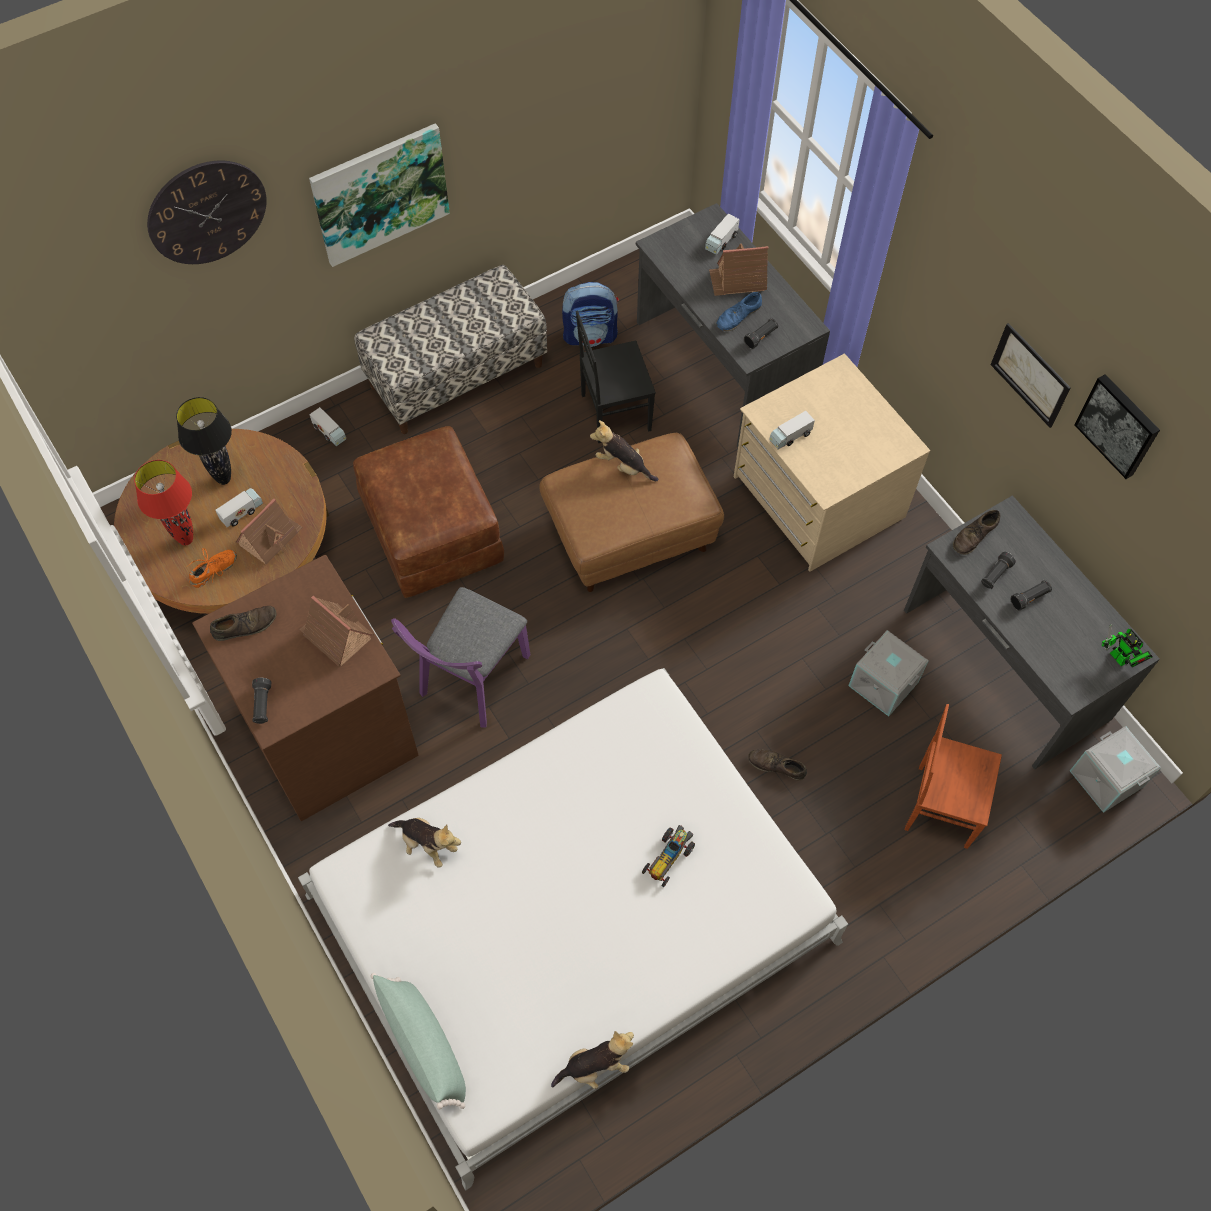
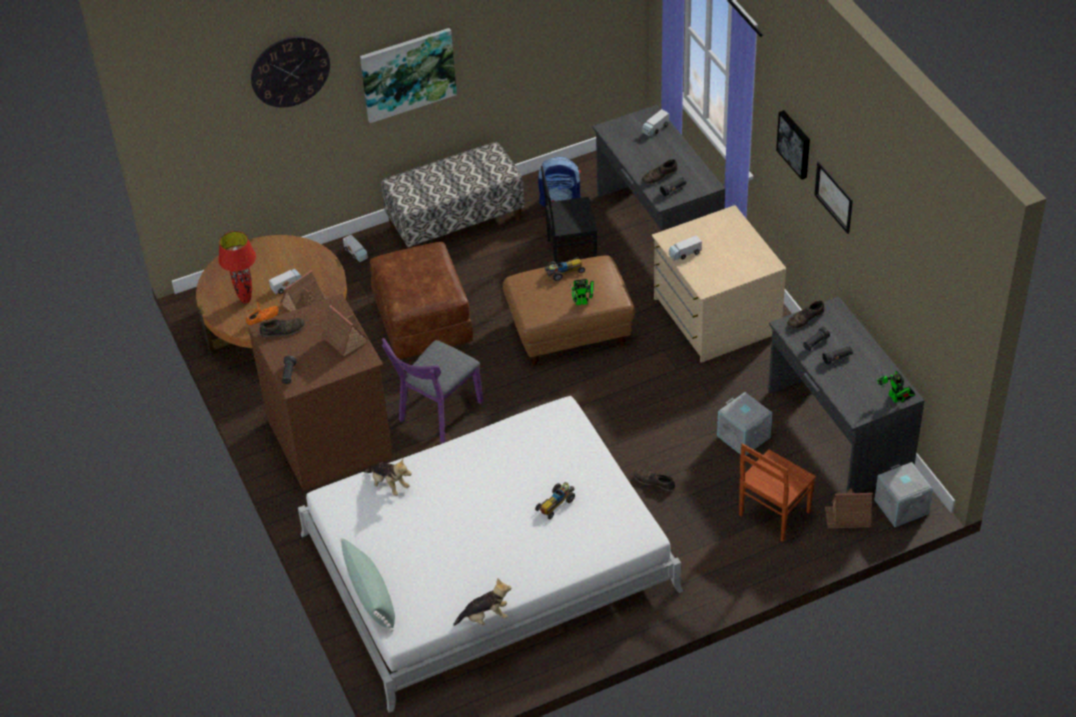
camera: 10 degrees right, 15 degrees down
(224, 479) = (277, 265): black table lamp -> none
(623, 465) = (564, 272): plush toy -> toy car
(656, 513) = (583, 302): none -> toy robot
(738, 280) = (663, 153): toy house -> toy house (848, 517)
(738, 316) = (659, 176): blue shoe -> brown shoe
(941, 805) = (773, 514): brown chair -> brown chair turned 75 degrees counterclockwise
(1119, 425) = (877, 220): picture -> picture (795, 144)

